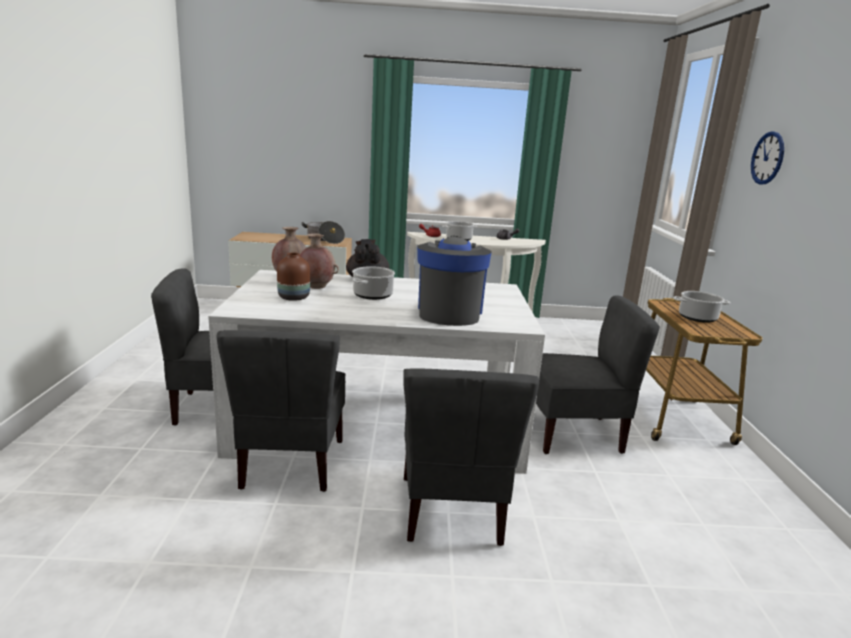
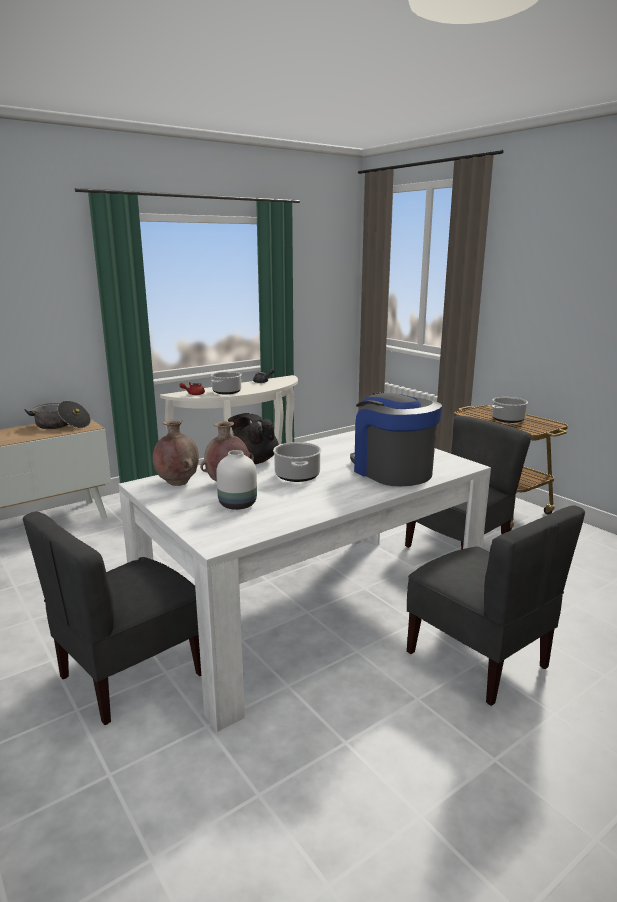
camera: 35 degrees left, 0 degrees up
(291, 464) = (298, 694): grey chair -> none
(294, 297) = (237, 504): brown vase -> white vase
(767, 158) = (521, 278): wall clock -> none

